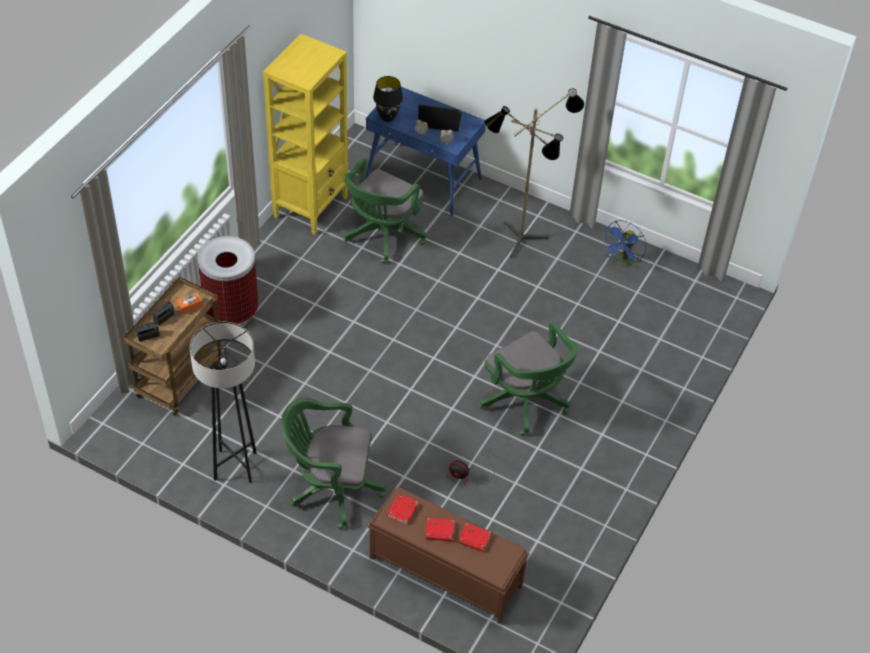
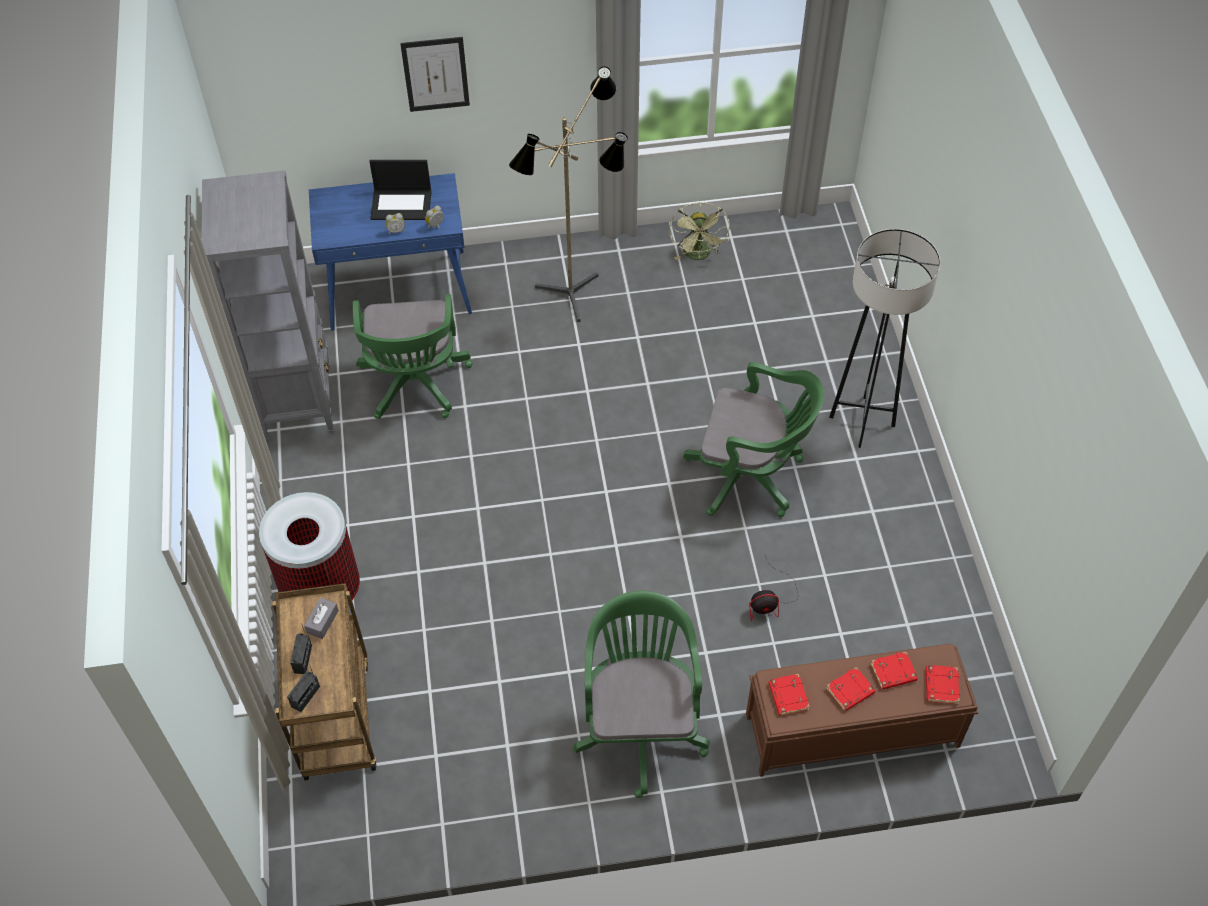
camera: 35 degrees left, 5 degrees up
(190, 306) = (322, 621): orange tissue box -> grey tissue box
(235, 466) = (507, 780): grey floor lamp -> grey floor lamp (862, 421)
(311, 207) = (298, 401): yellow bookcase -> grey bookcase
(331, 488) = (640, 725): green office chair -> green office chair turned 120 degrees clockwise
(387, 118) = (338, 235): black table lamp -> none
(439, 121) = (402, 204): laptop -> laptop turned 150 degrees counterclockwise
(490, 47) = (435, 74): none -> picture
(494, 564) = (940, 685): none -> red book
(623, 263) = (698, 255): blue fan -> green fan

